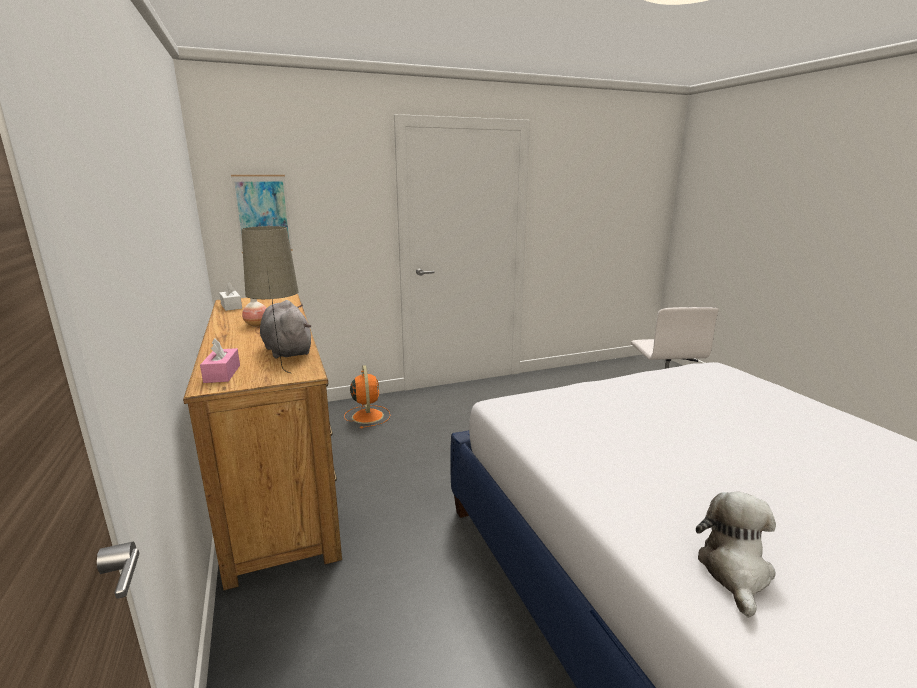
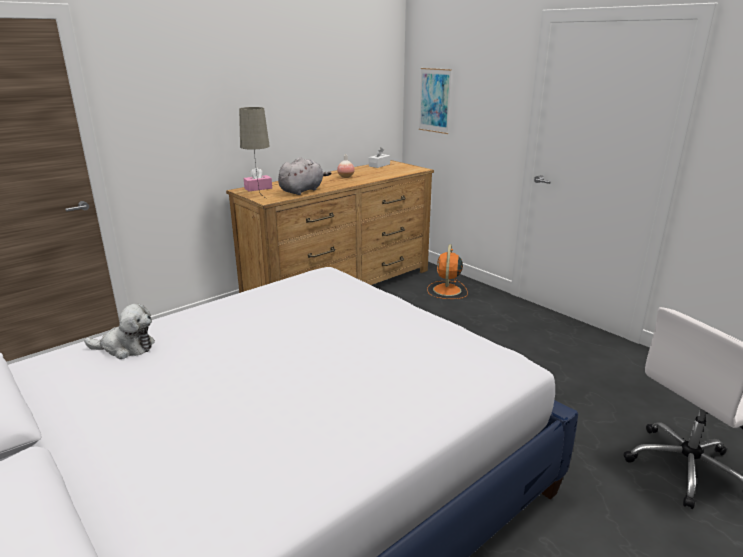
camera: 70 degrees right, 5 degrees up
(367, 415) = (447, 290): orange fan -> orange fan turned 135 degrees clockwise

